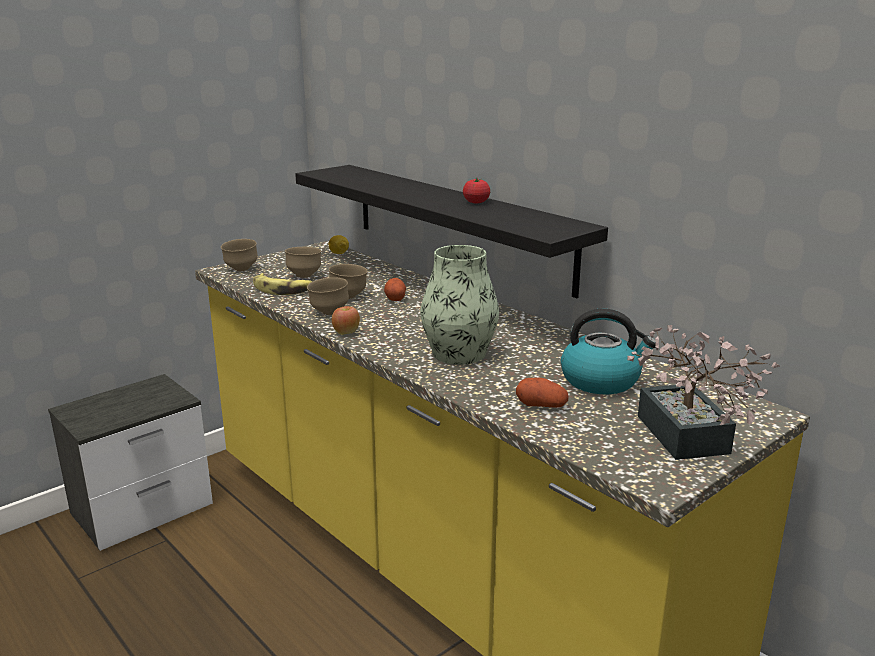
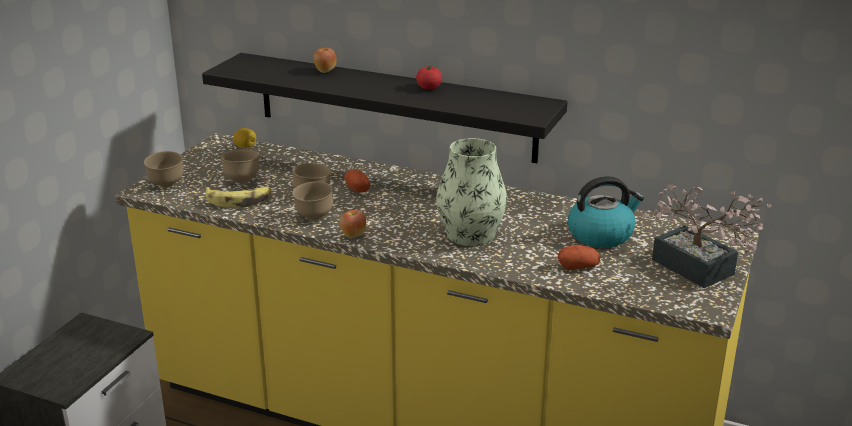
camera: 25 degrees left, 5 degrees up
(399, 182) = (325, 71): none -> apple

